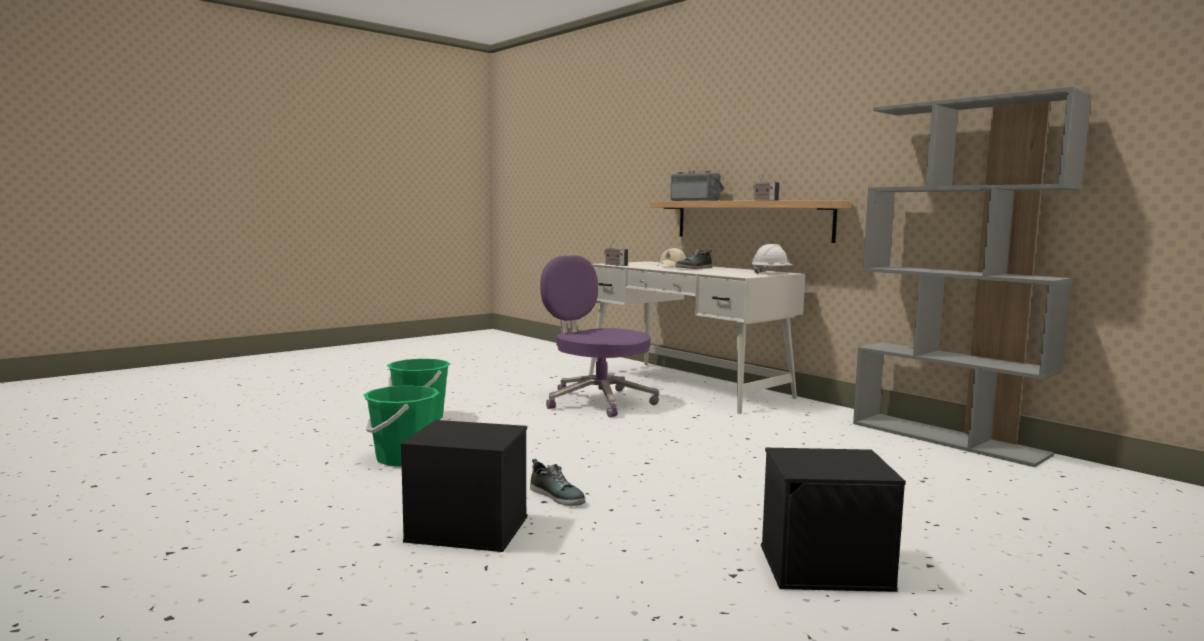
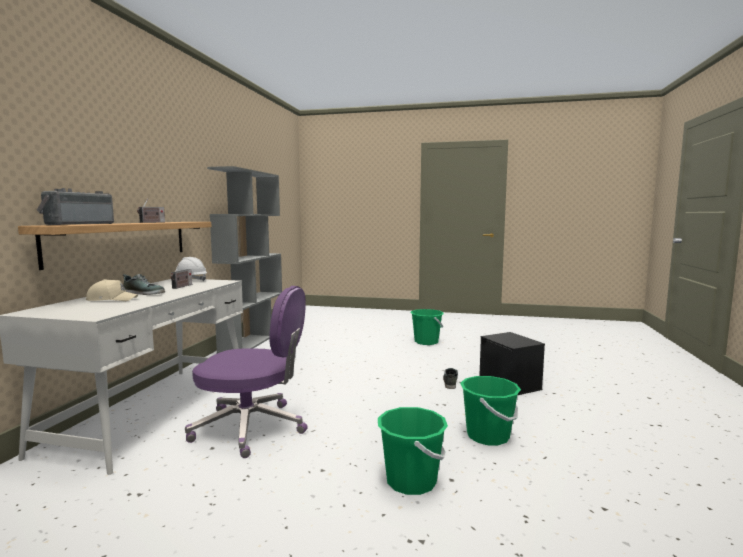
camera: 125 degrees left, 0 degrees up
(597, 401) = (252, 428): purple office chair -> purple office chair turned 90 degrees counterclockwise
(615, 264) = (111, 312): radio -> radio (182, 286)
(826, 566) = (426, 342): black storage box -> green bucket

